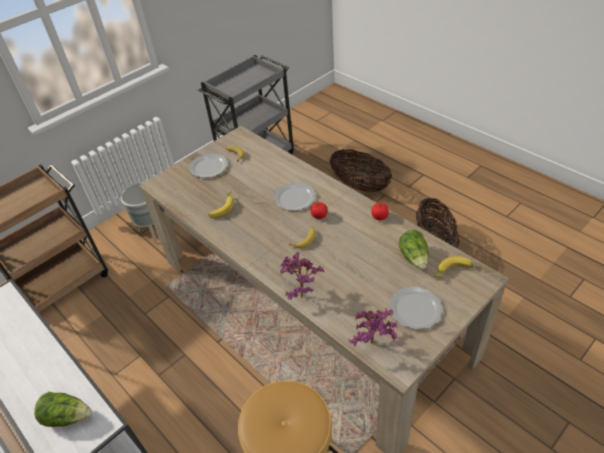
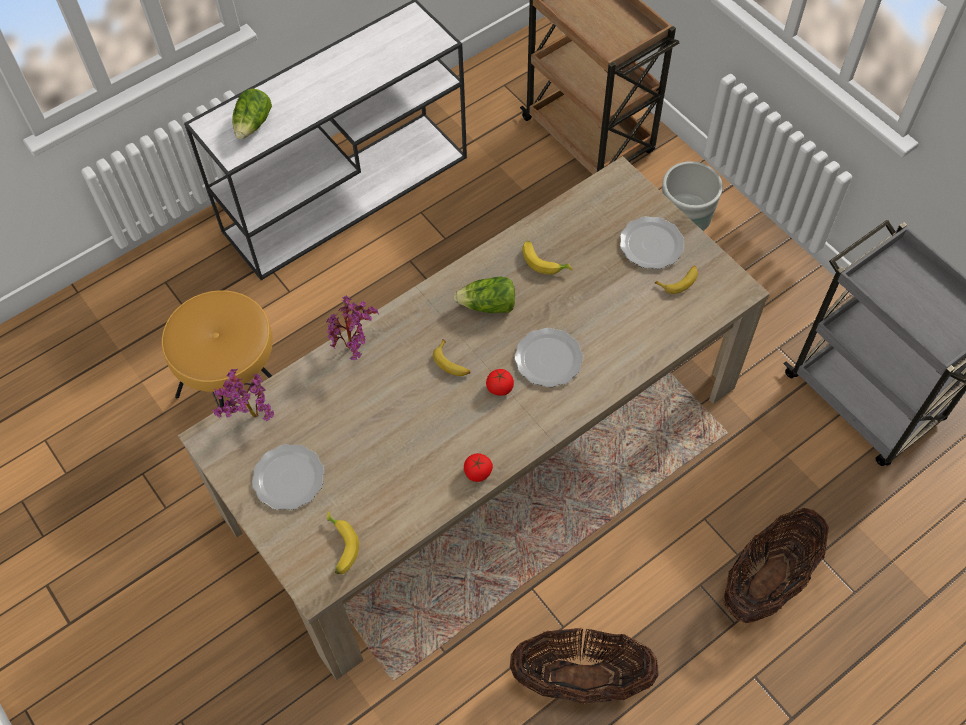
camera: 95 degrees right, 15 degrees up
(414, 257) = (380, 501): lettuce -> lettuce (488, 305)

